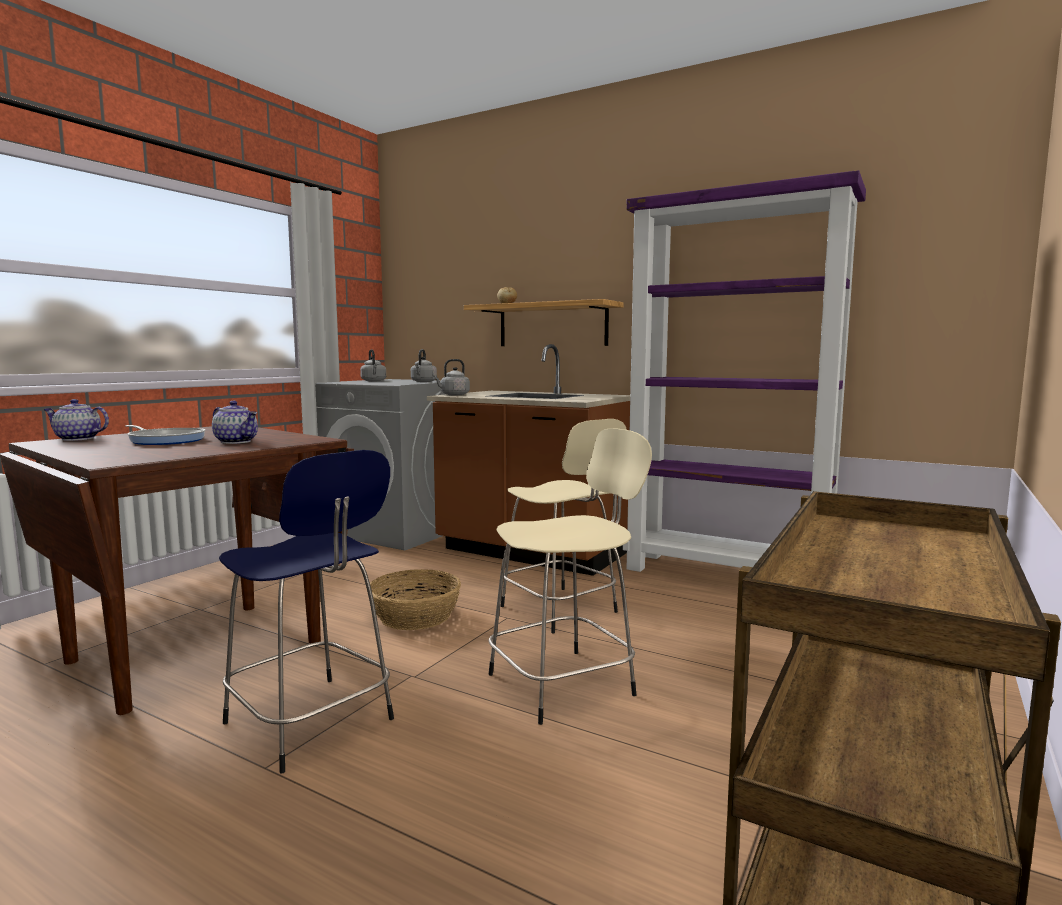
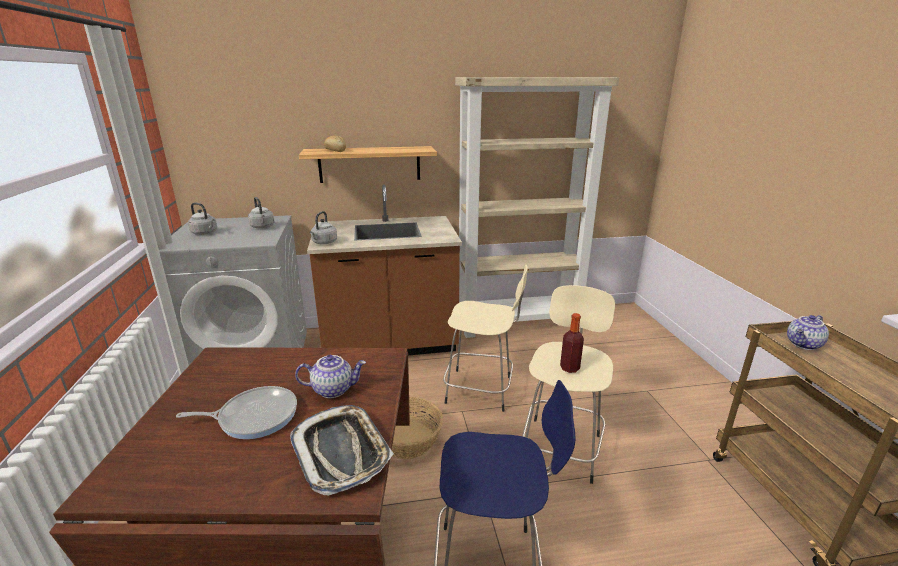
camera: 40 degrees left, 15 degrees up
(77, 439) = (131, 459): teapot -> teapot (804, 345)
(153, 454) = (341, 452): none -> tray
(553, 532) = (569, 368): none -> bottle
(727, 575) = (519, 322): purple bookcase -> beige bookcase

